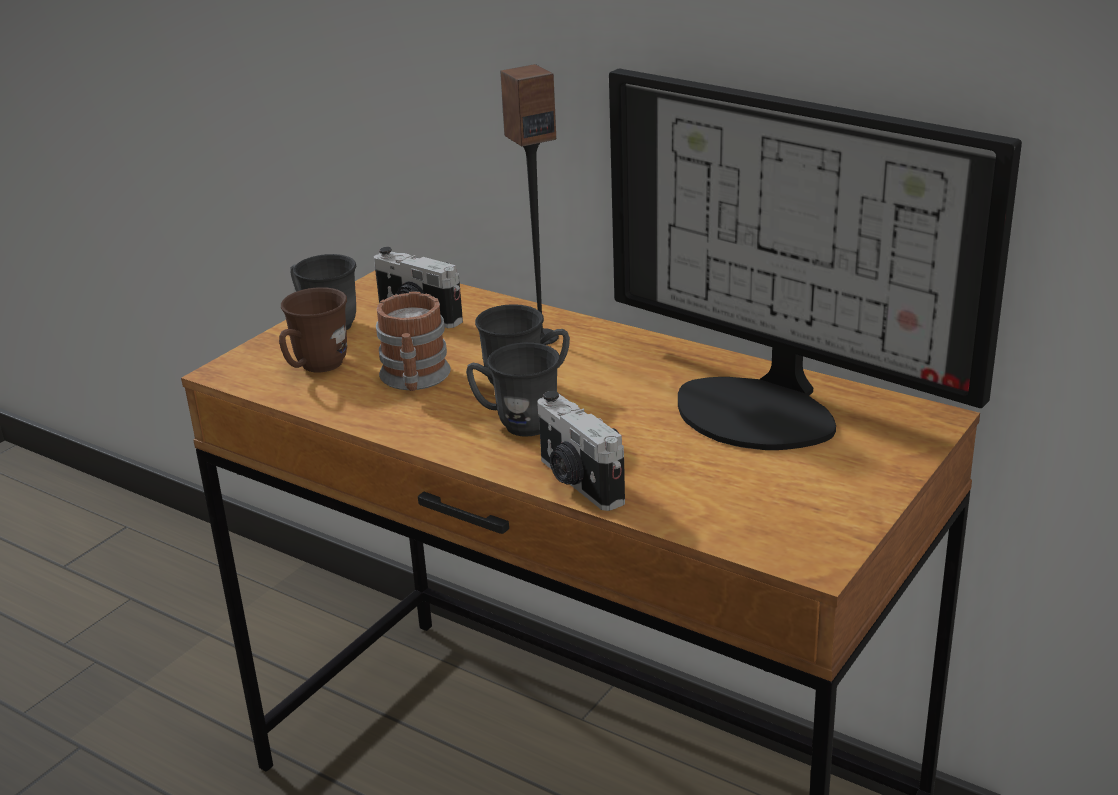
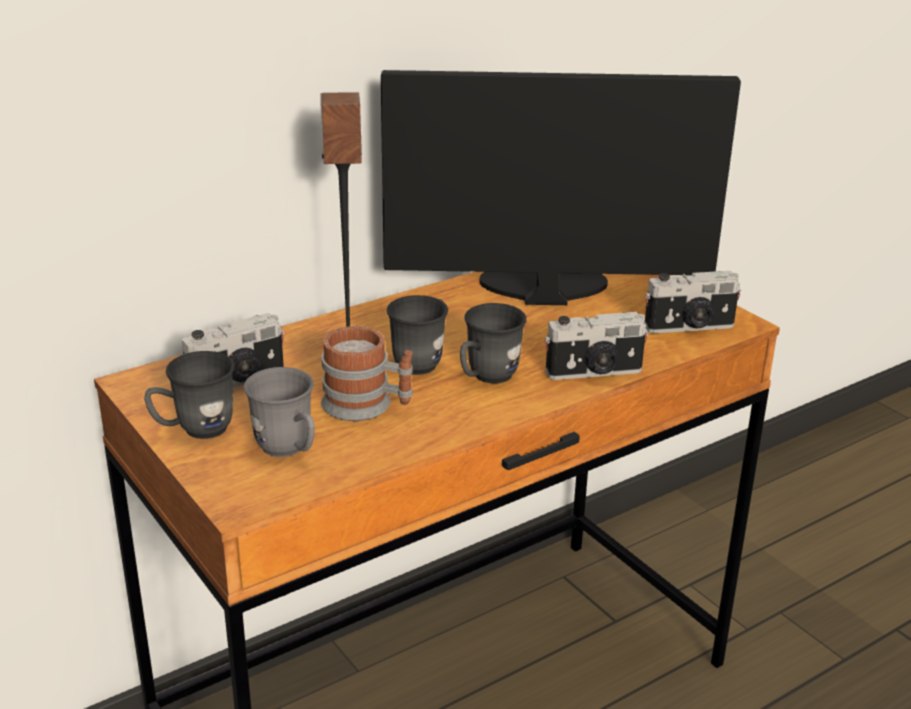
camera: 70 degrees left, 0 degrees up
(315, 368) = (289, 450): brown mug -> grey mug
(759, 524) = (690, 327): none -> camera
(766, 407) = (542, 288): monitor -> monitor turned 150 degrees counterclockwise

